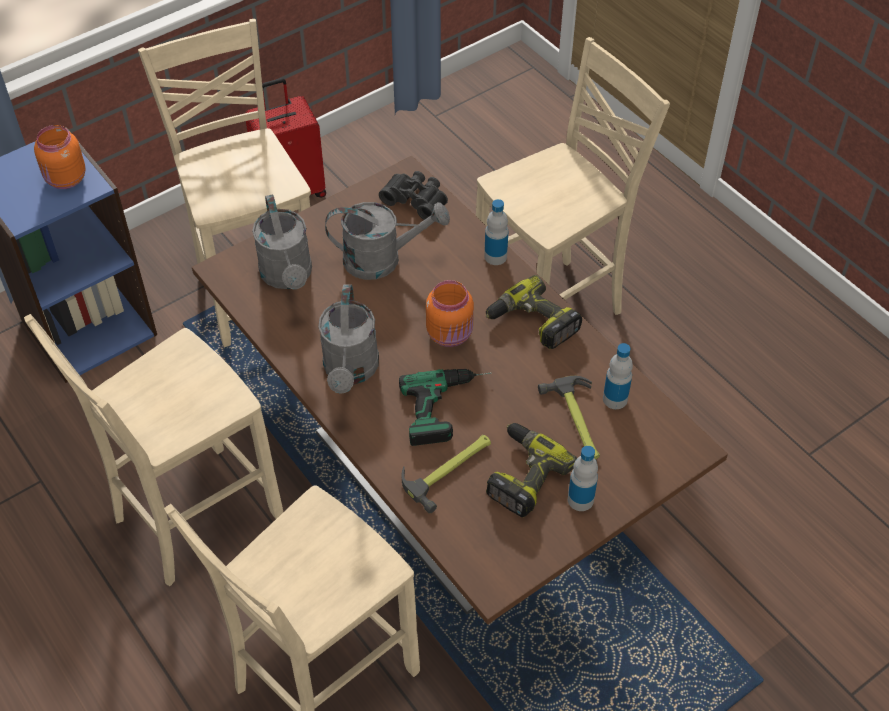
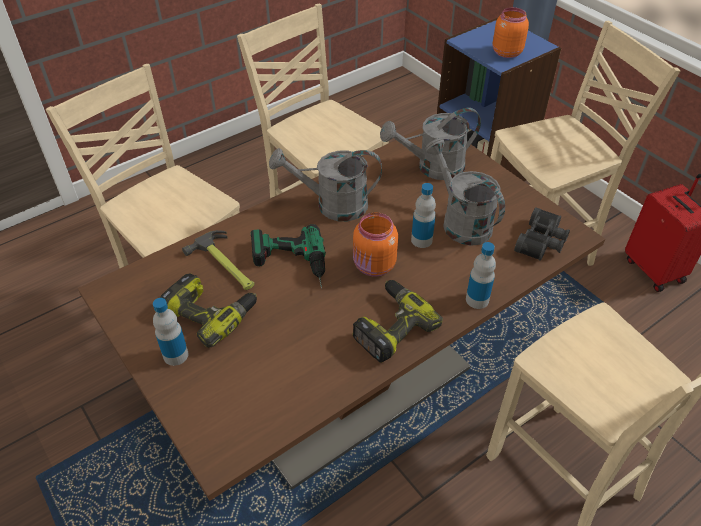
camera: 90 degrees right, 5 degrees down
(382, 259) = (460, 221): grey watering can -> grey watering can turned 150 degrees clockwise
(577, 421) = (266, 357): hammer -> none
(615, 399) = (291, 391): bottle -> bottle (421, 240)

